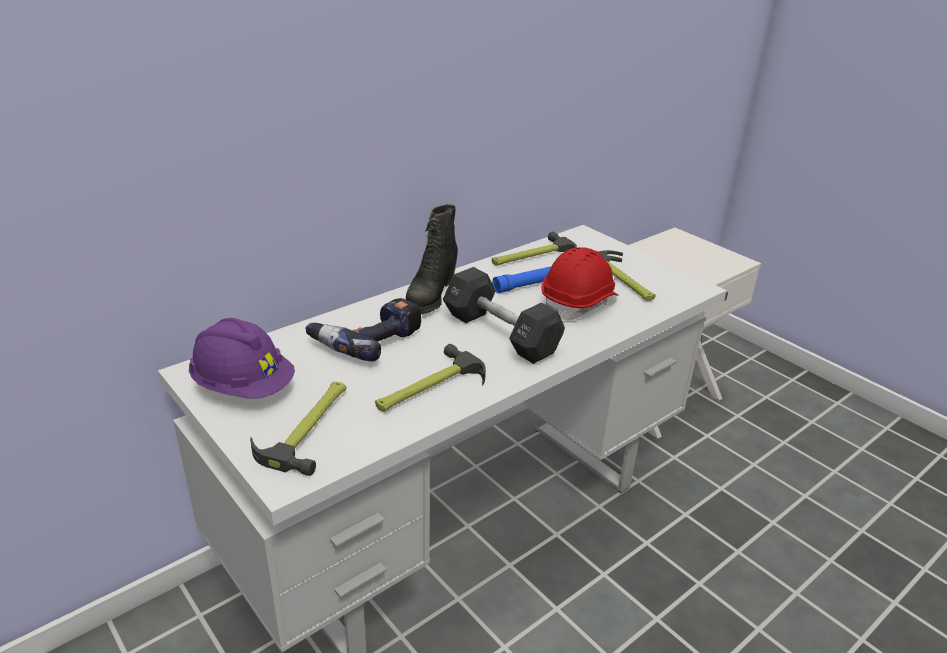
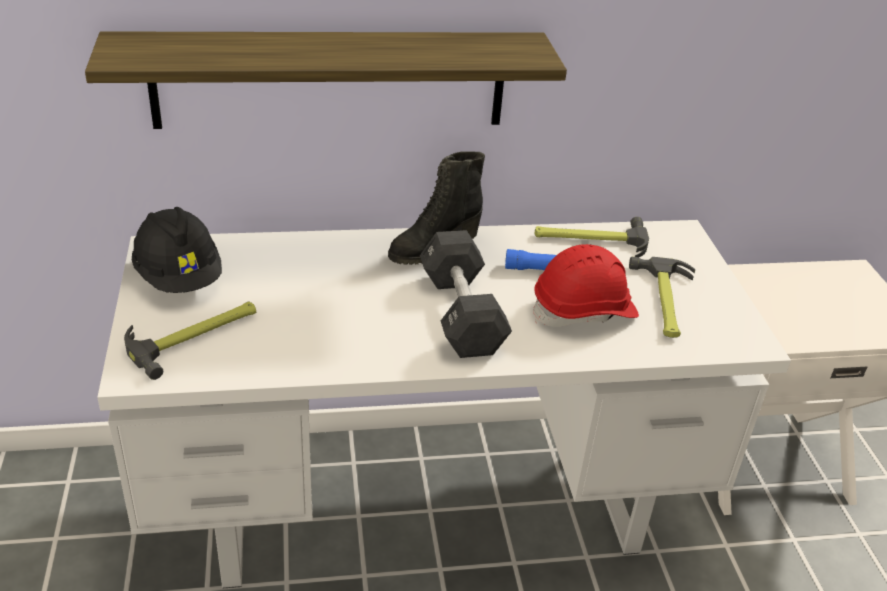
camera: 30 degrees right, 5 degrees up
(243, 387) = (179, 277): purple hard hat -> black hard hat
(322, 167) = (330, 79): none -> shelf
(367, 339) = (326, 271): power drill -> none
(428, 387) = (332, 341): hammer -> none

